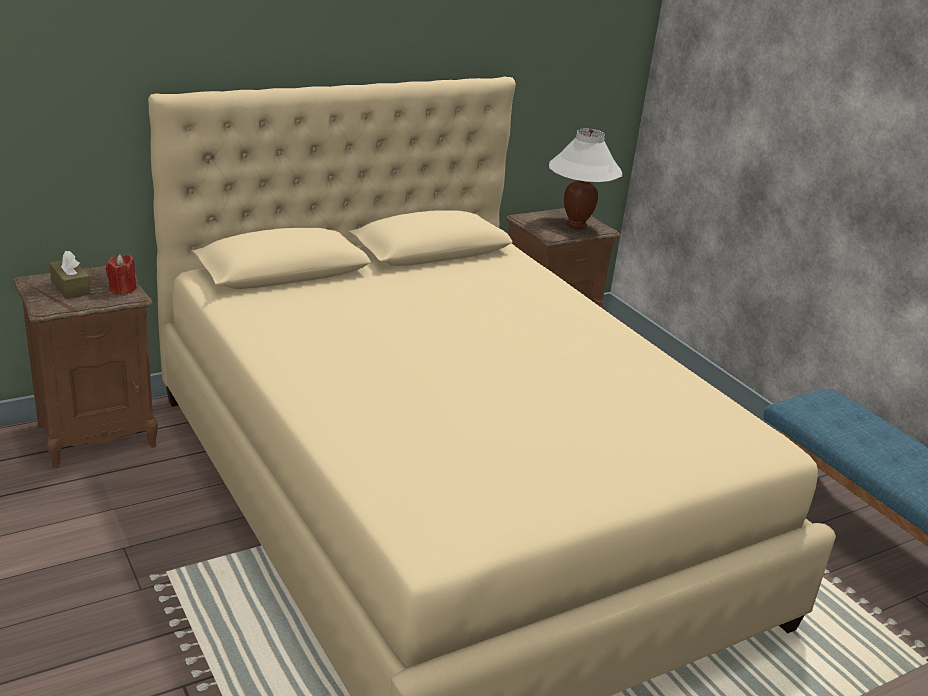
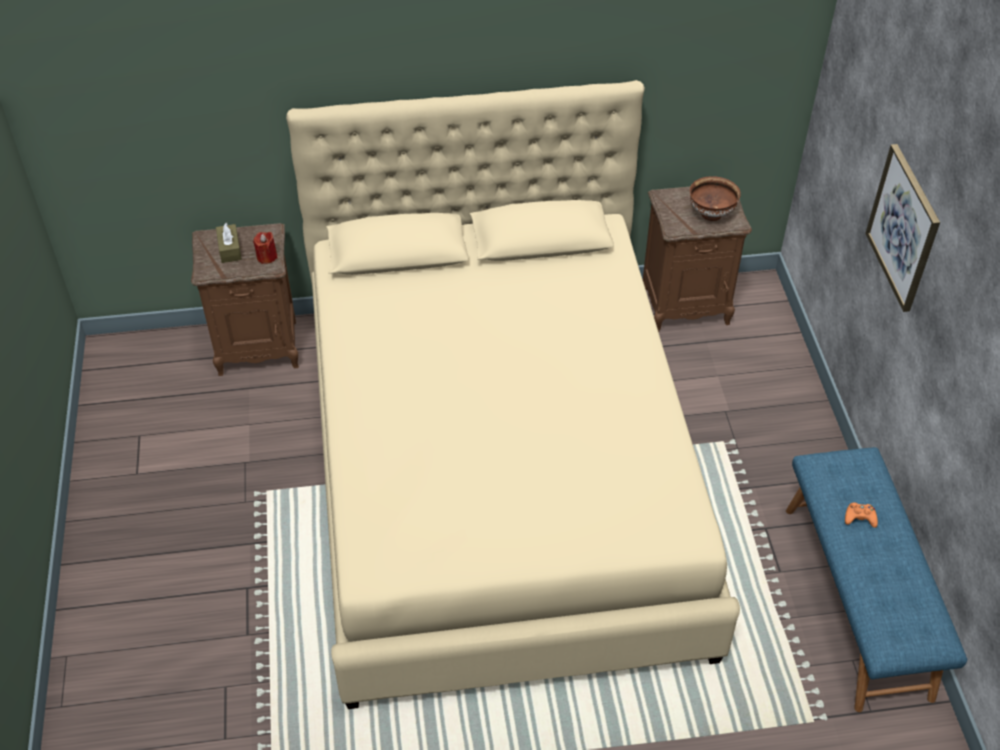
camera: 25 degrees right, 20 degrees up
(576, 225) = (710, 214): white table lamp -> brown bowl
(821, 147) = (903, 227): none -> picture
(870, 438) = (859, 518): none -> orange game controller

